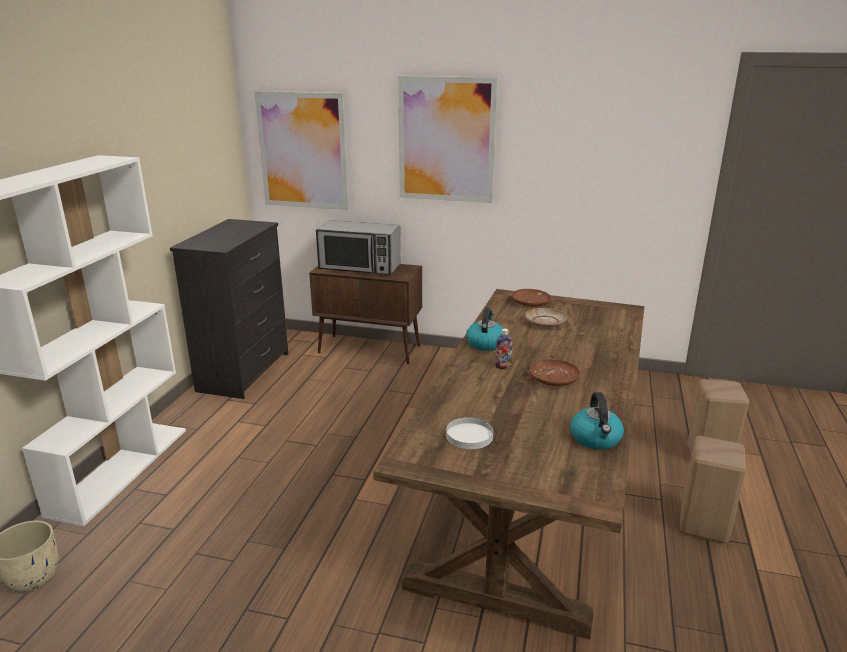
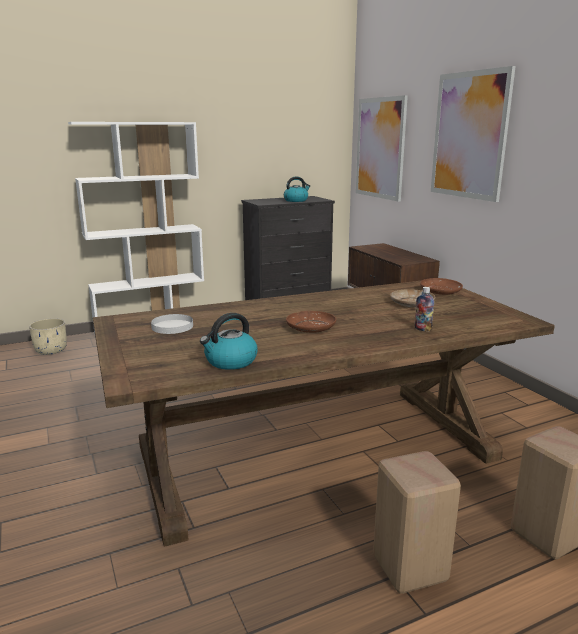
camera: 50 degrees right, 5 degrees down
(359, 267) = (389, 251): microwave -> none
(485, 343) = (328, 298): kettle -> kettle (296, 200)
(503, 366) = (299, 310): bottle -> bottle (422, 329)

